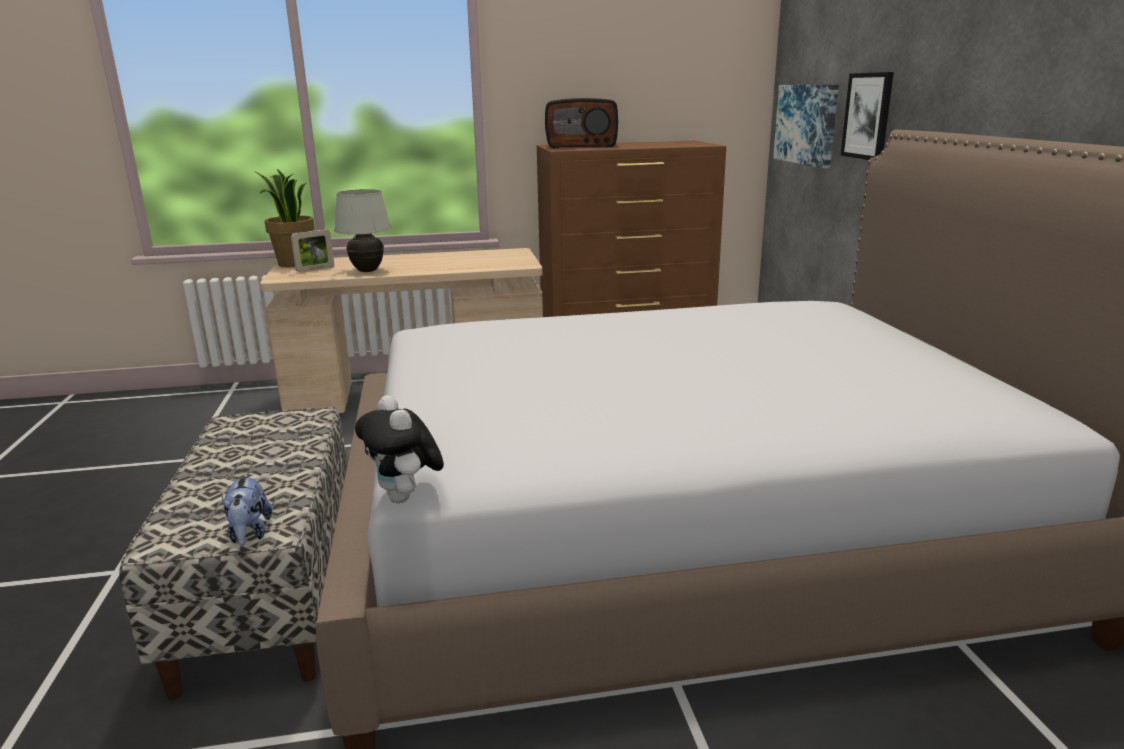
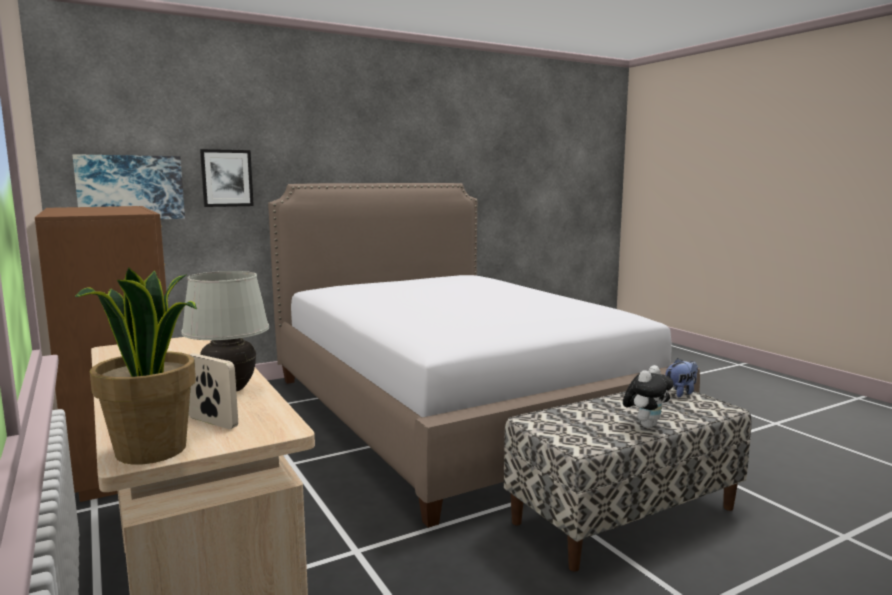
camera: 110 degrees left, 10 degrees down
(405, 498) = (653, 320): plush toy -> plush toy (646, 425)
(581, 146) = (88, 212): radio -> none

